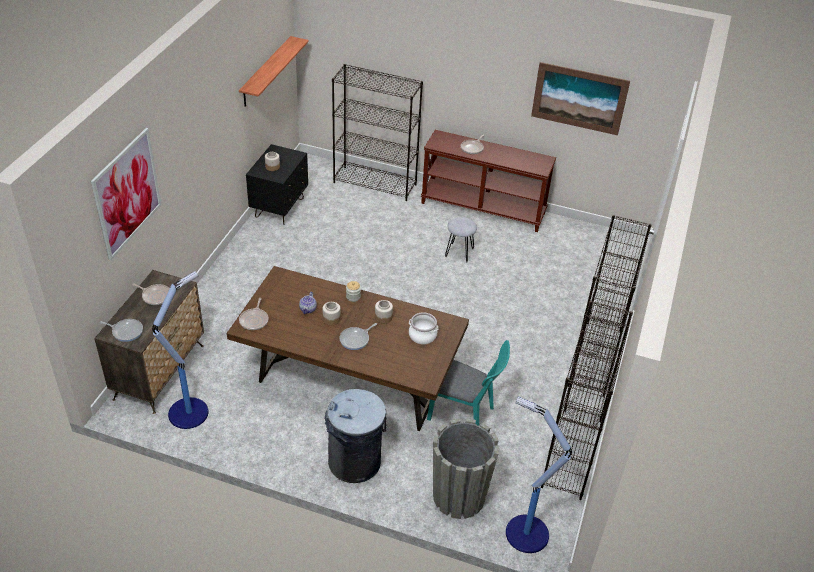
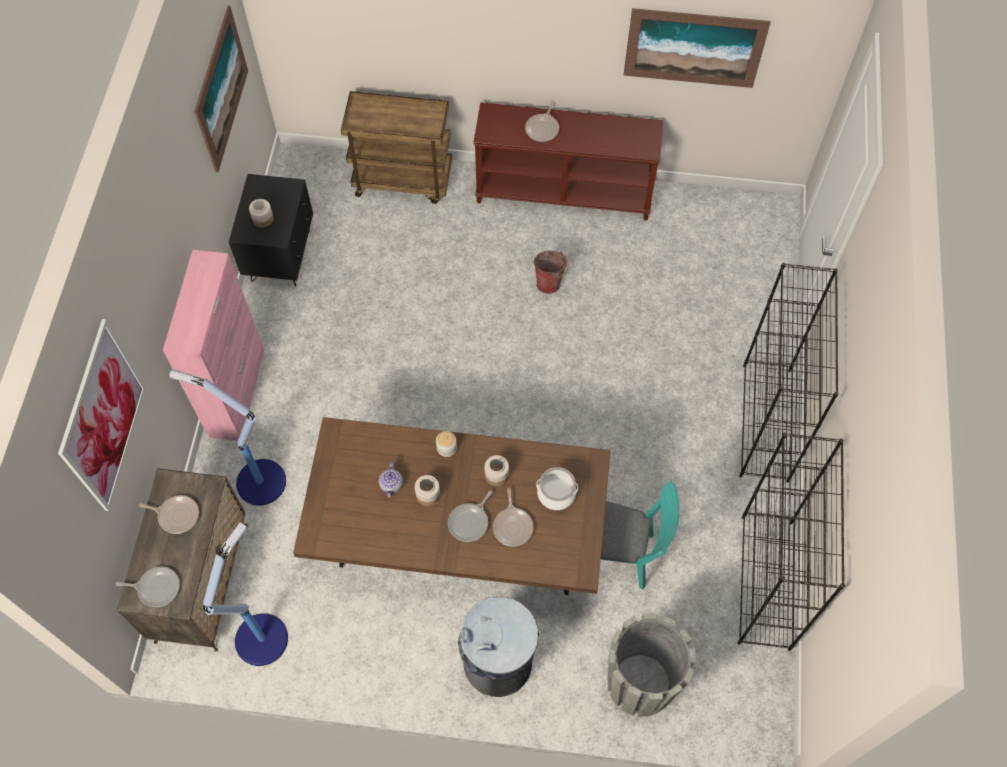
camera: 10 degrees left, 20 degrees up
(224, 273) = (237, 392): none -> pink cabinet
(254, 320) = (324, 521): frying pan -> frying pan (513, 526)
(266, 72) = (221, 89): shelf -> picture
(375, 183) = (404, 180): black bookcase -> brown cart
(459, 252) = (550, 281): grey stool -> bucket
(525, 533) = (733, 717): floor lamp -> floor lamp (259, 482)

